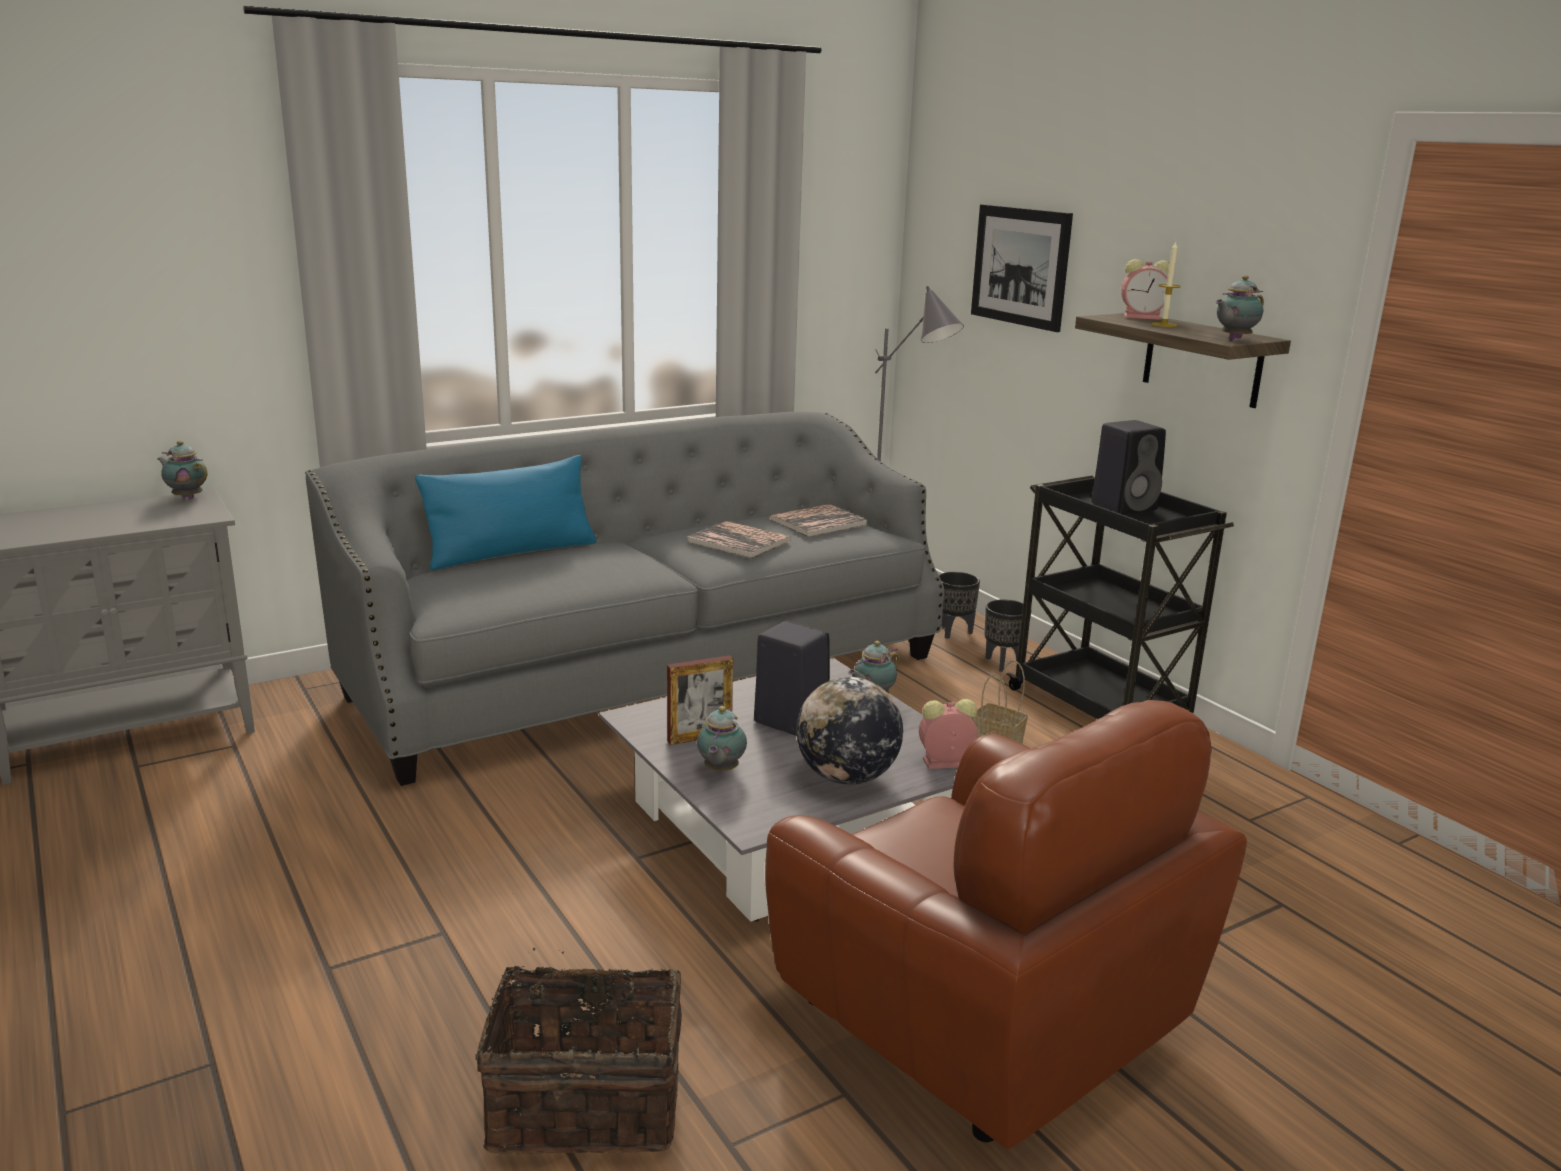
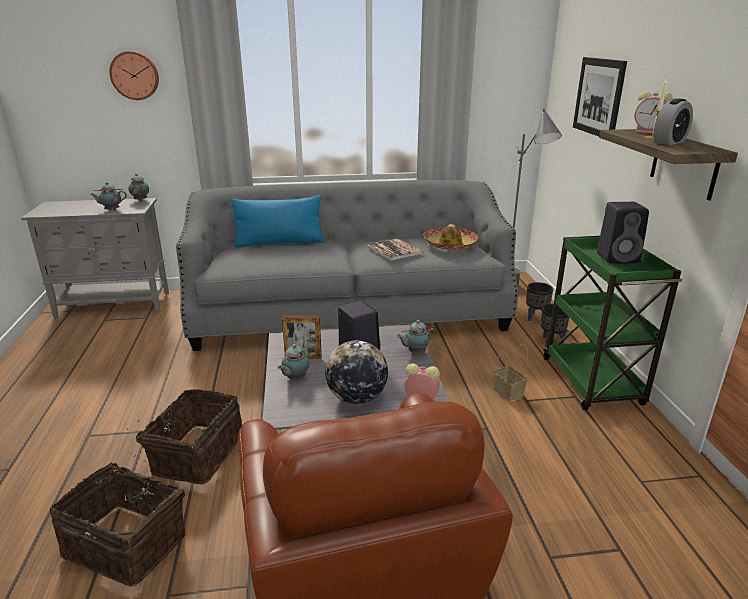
camera: 25 degrees right, 5 degrees up
(173, 237) = (135, 75): none -> wall clock
(577, 944) = (196, 454): none -> basket
(818, 522) = (449, 244): book -> hat
(1100, 709) = (592, 382): black cart -> green cart
(1194, 330) = (669, 142): none -> alarm clock
(1233, 339) = (689, 149): teapot -> teapot (111, 210)

